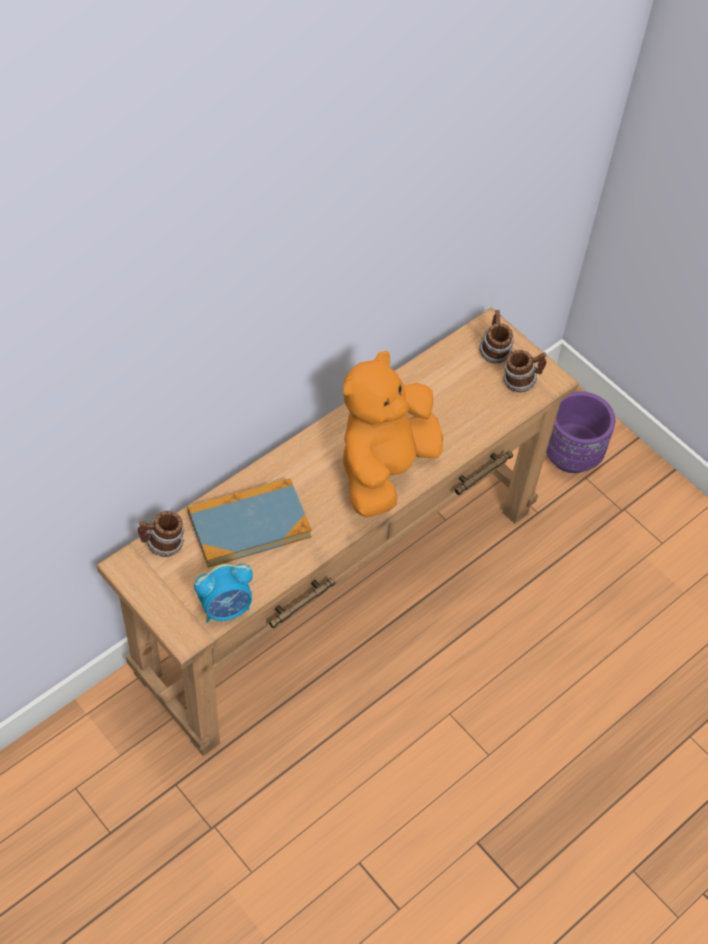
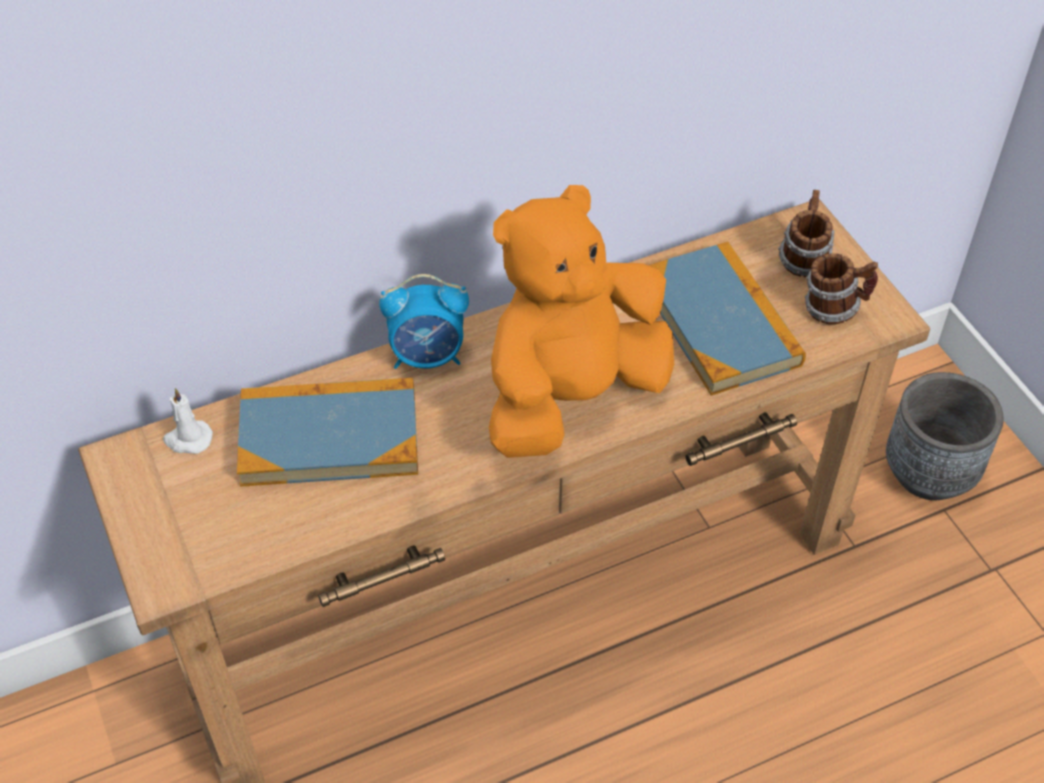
camera: 20 degrees right, 5 degrees down
(163, 545) = (188, 439): mug -> white candle
(226, 608) = (242, 554): alarm clock -> alarm clock (428, 356)
(457, 403) = (720, 322): none -> book
(571, 455) = (929, 473): purple planter -> grey planter

